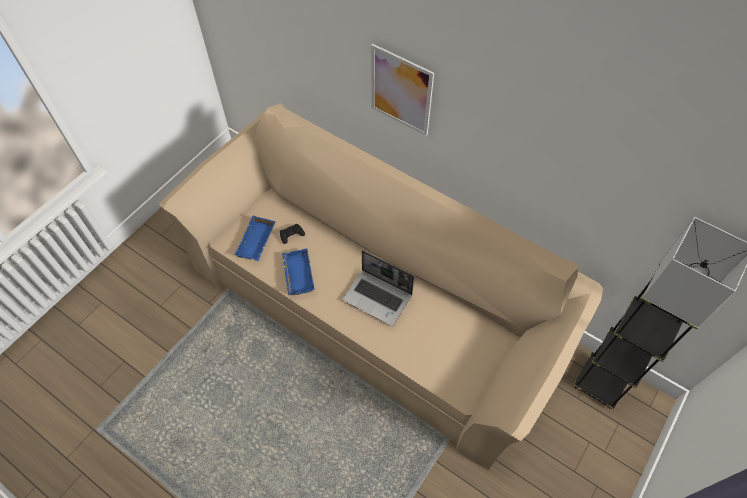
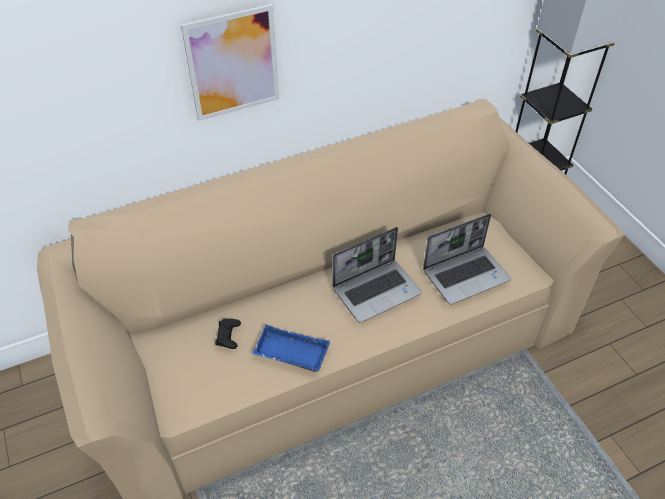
camera: 60 degrees left, 10 degrees down
(257, 242) = (209, 377): blue tray -> none
(432, 349) = (466, 275): none -> laptop

